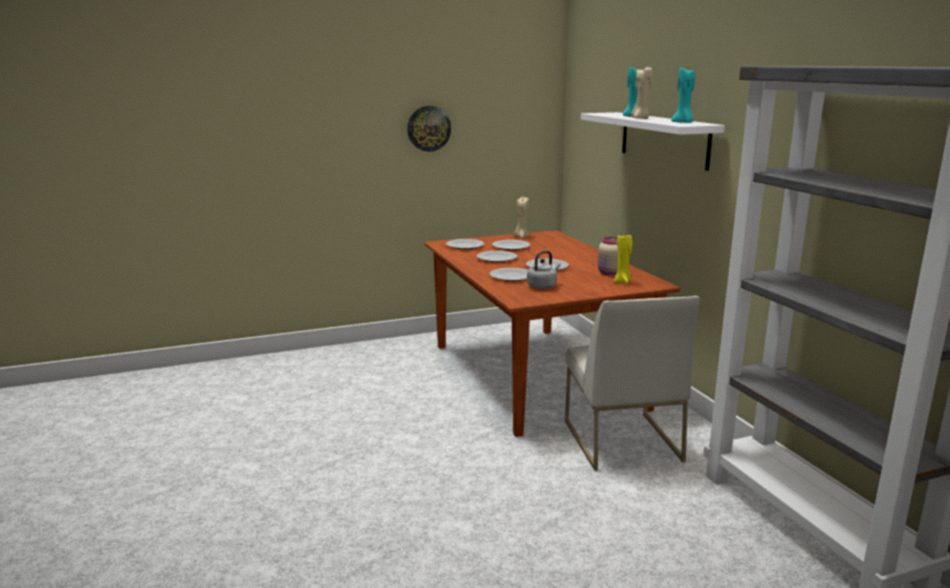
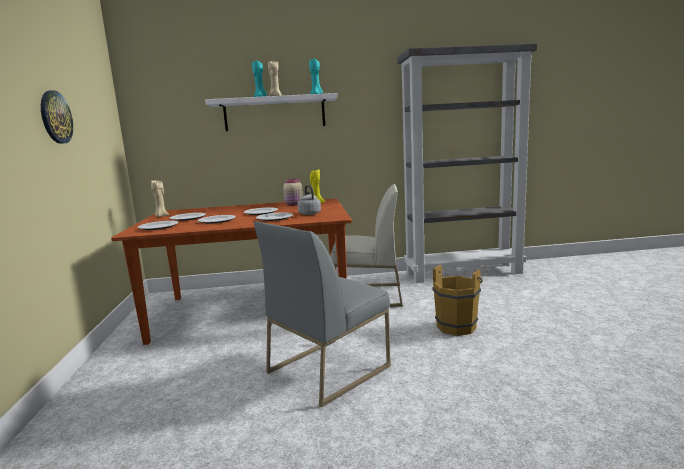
camera: 75 degrees left, 5 degrees down
(406, 439) = (328, 368): none -> grey chair
(542, 519) = (457, 326): none -> brown bucket

